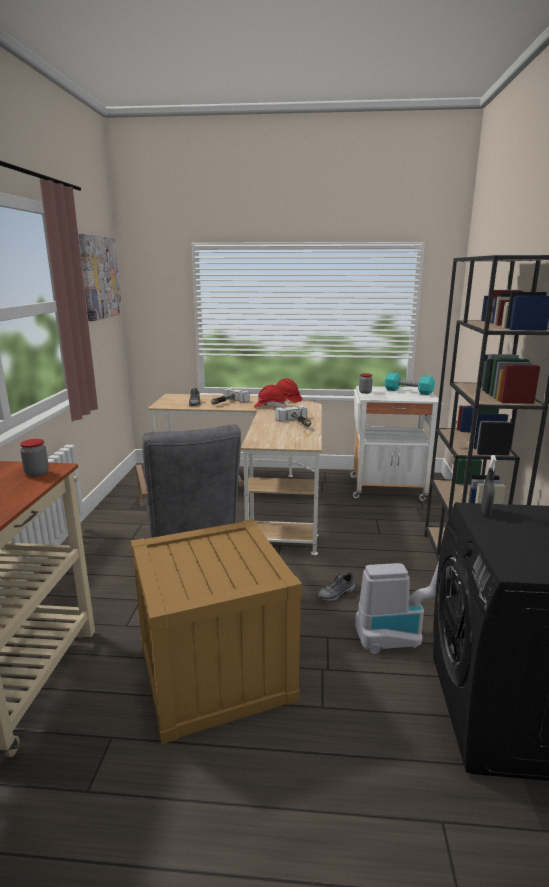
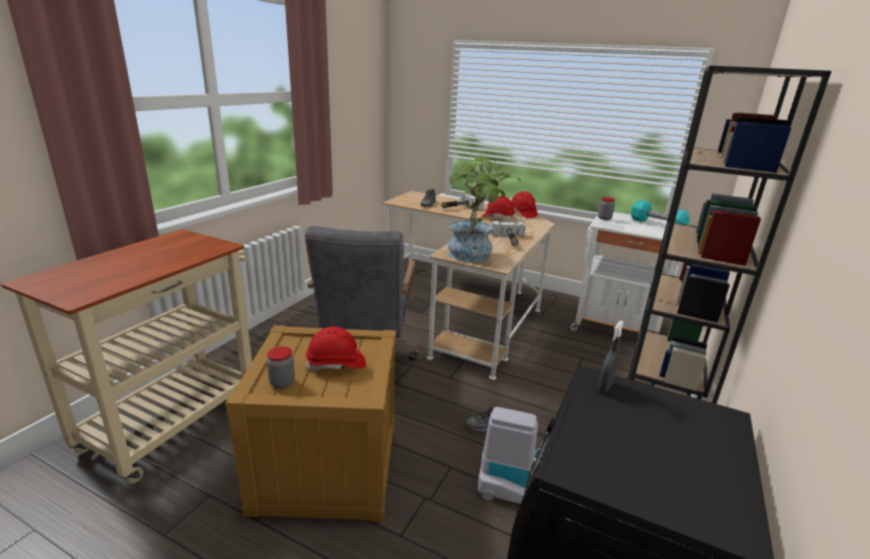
camera: 20 degrees right, 5 degrees up
(37, 473) = (203, 247): jar -> jar (282, 383)
(100, 277) = (359, 71): picture -> none
(223, 559) = (336, 364): none -> red hard hat
(281, 441) = (474, 256): none -> potted plant

